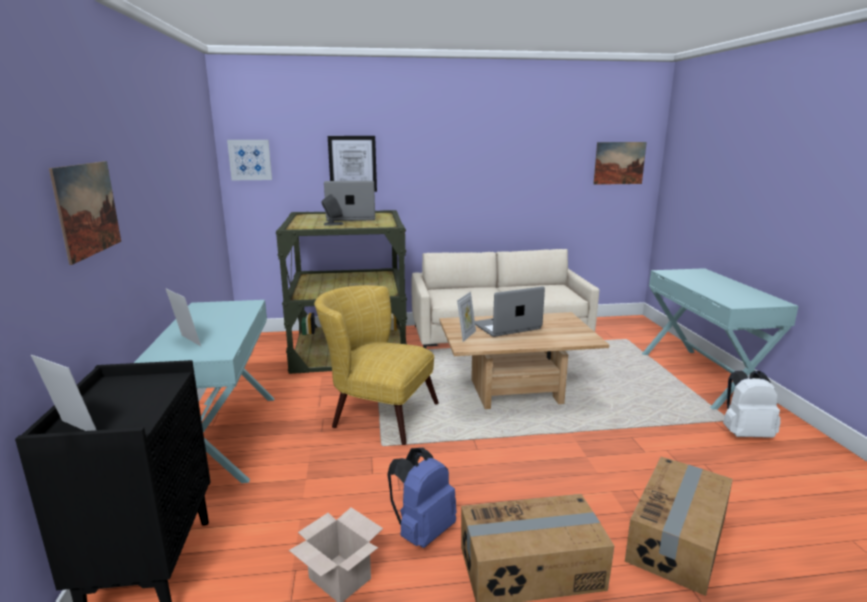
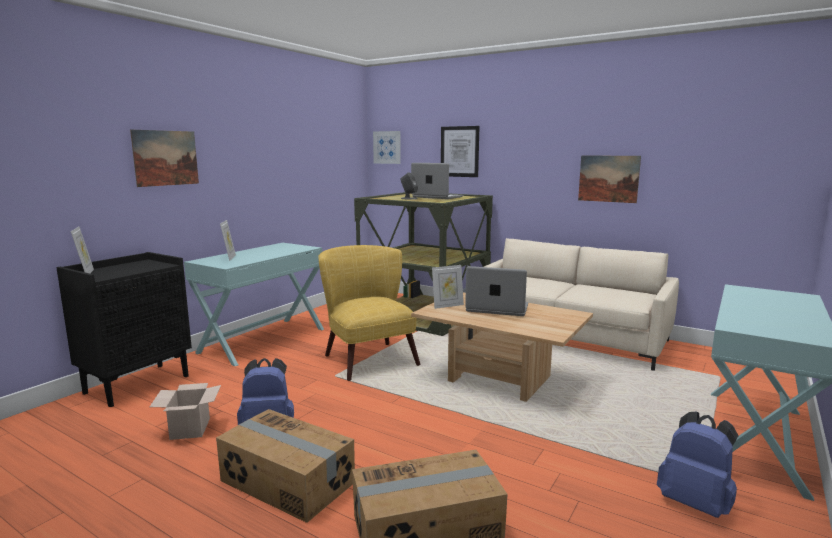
camera: 40 degrees right, 5 degrees down
(619, 163) = (761, 153): picture -> picture (608, 178)
(745, 433) = (695, 503): white backpack -> blue backpack

